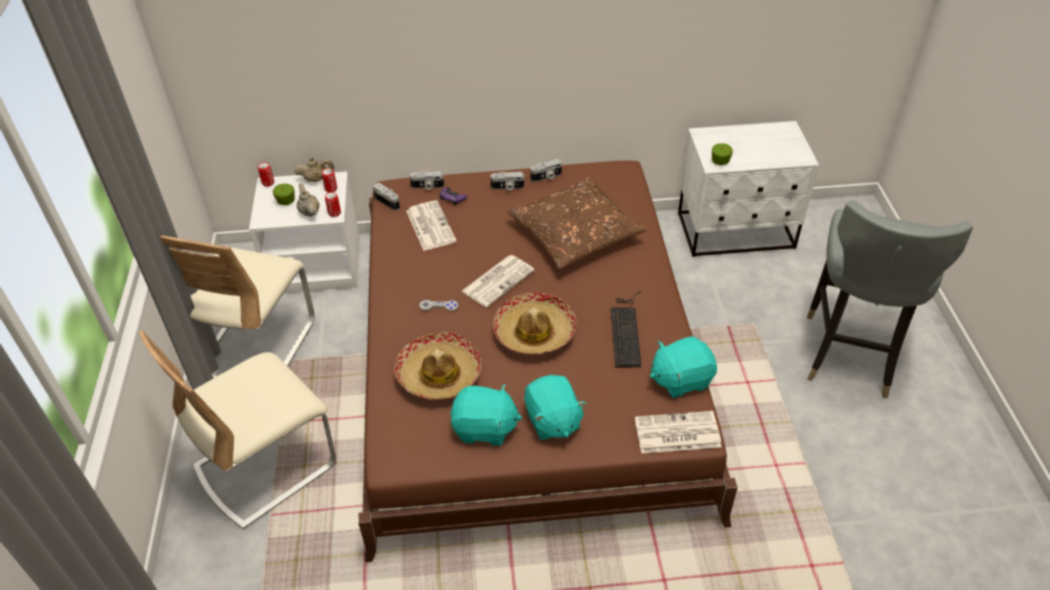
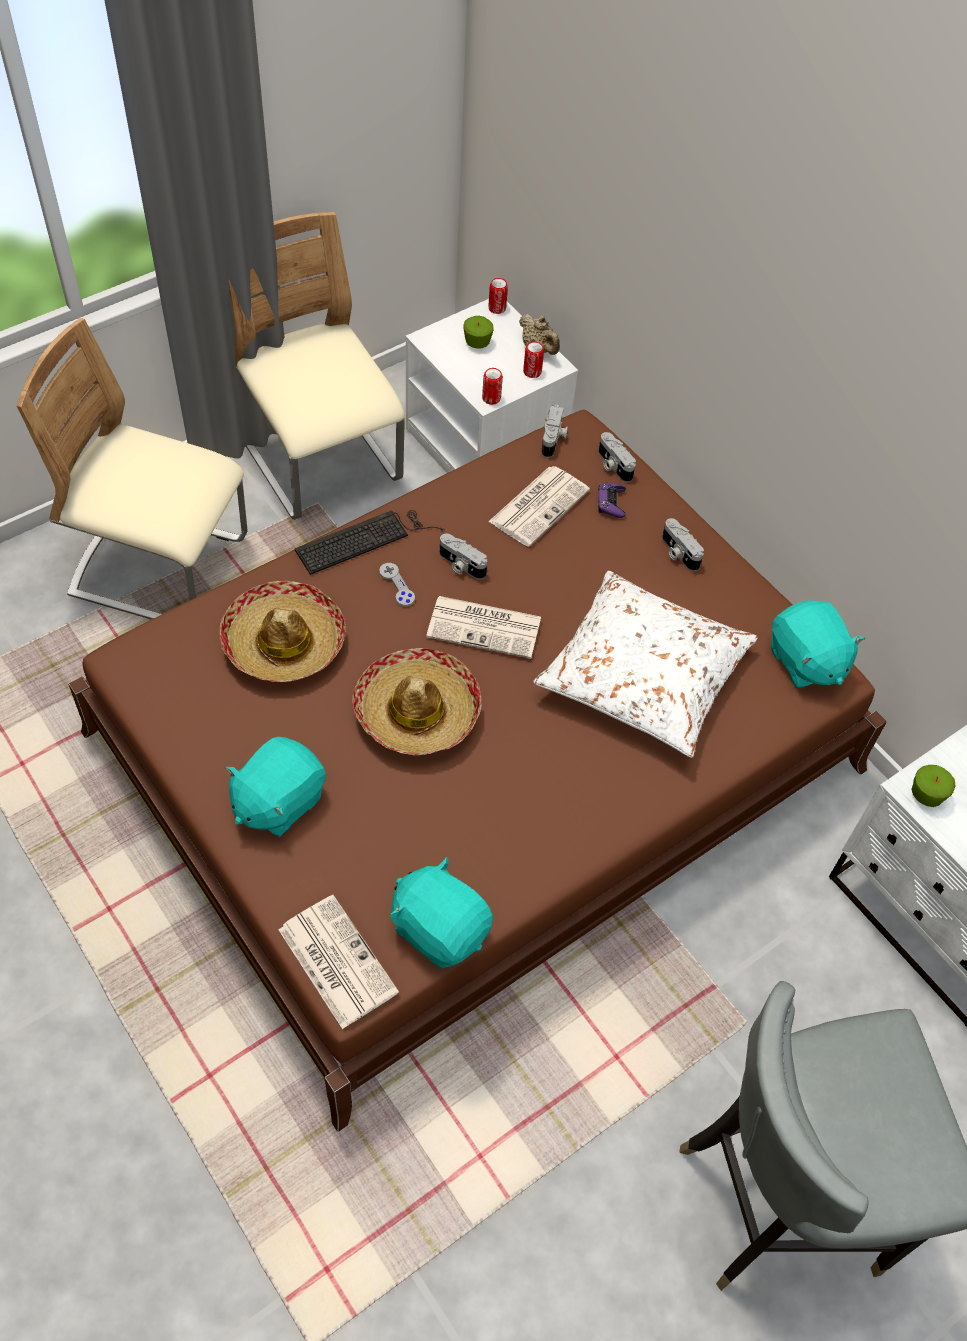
camera: 55 degrees right, 10 degrees up
(256, 346) = (321, 462): beige chair -> beige chair turned 75 degrees clockwise
(309, 212) = (475, 373): beige teapot -> none
(485, 428) = (225, 732): turquoise plush toy -> turquoise plush toy (805, 661)
(546, 177) = (735, 588): camera -> camera (460, 565)
(575, 233) = (643, 674): brown pillow -> white pillow
(626, 330) = (493, 820): keyboard -> keyboard (365, 539)

